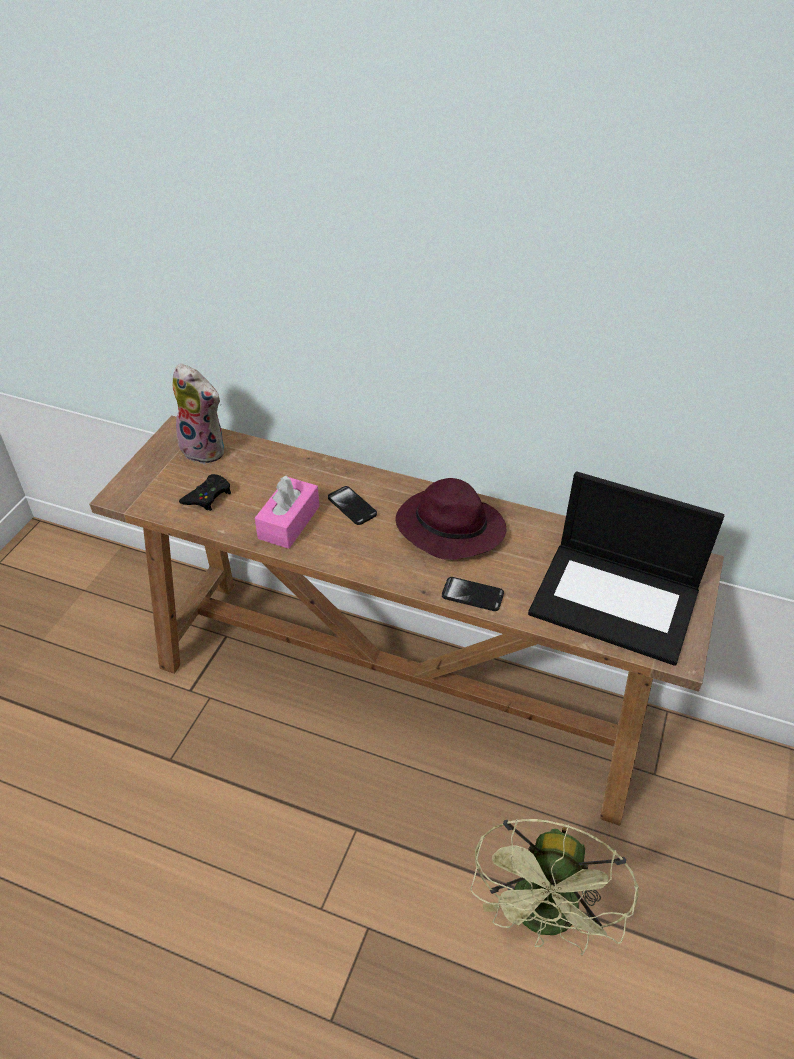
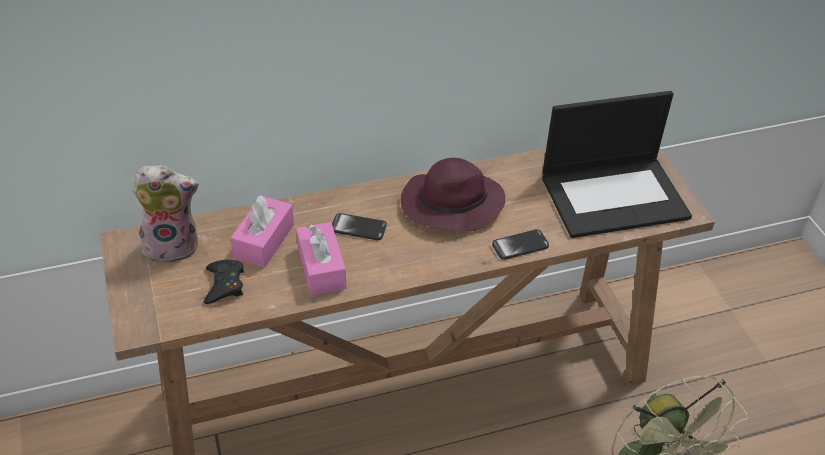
camera: 40 degrees left, 0 degrees up
(271, 479) = (264, 241): none -> pink tissue box

